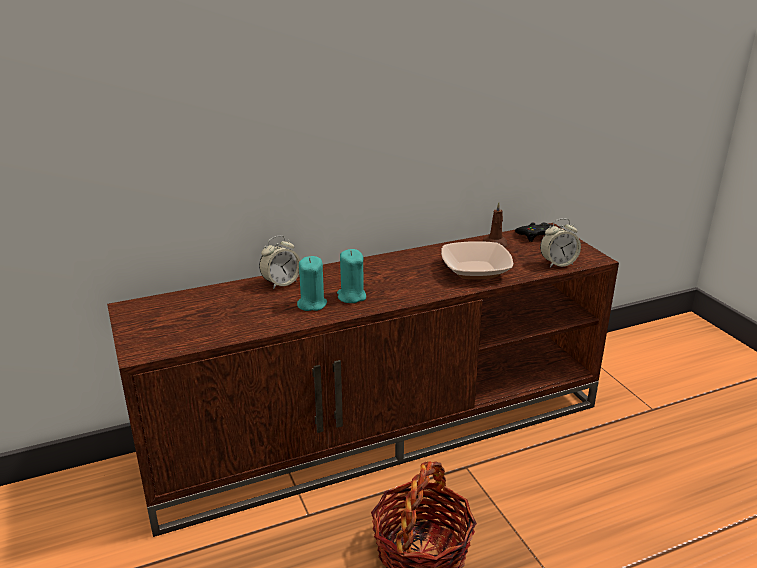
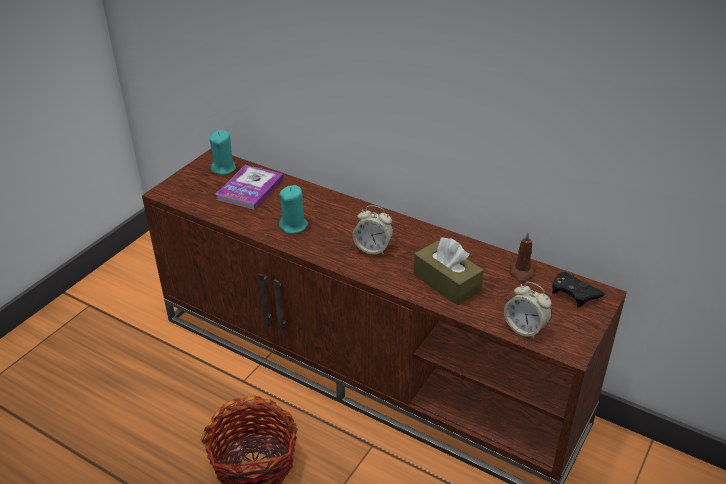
camera: 55 degrees right, 10 degrees up
(218, 306) = (250, 189): none -> book
(281, 283) = (311, 197): alarm clock -> alarm clock (373, 248)
(351, 296) = (325, 238): turquoise candle -> turquoise candle (223, 168)
(475, 270) = (447, 282): bowl -> brown tissue box

